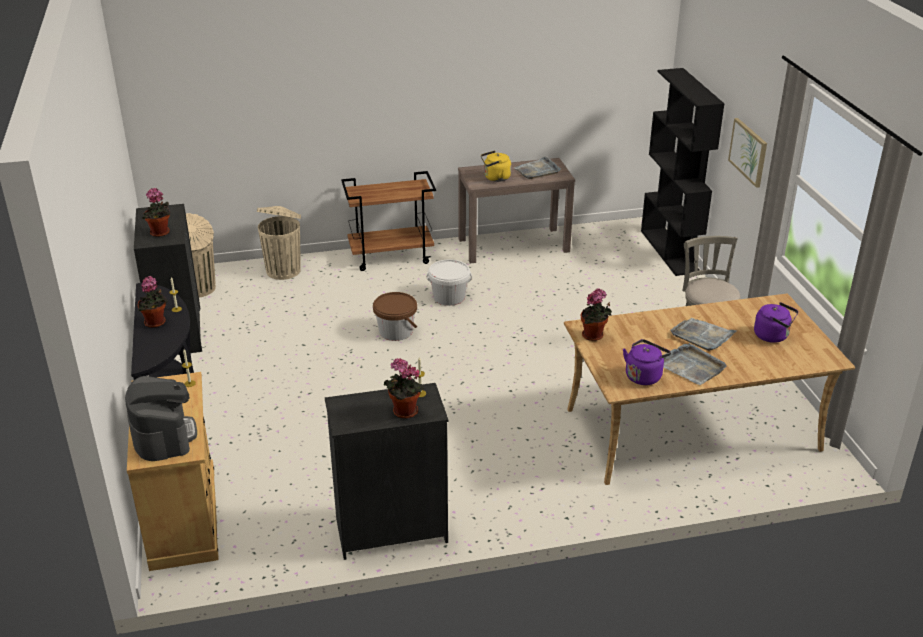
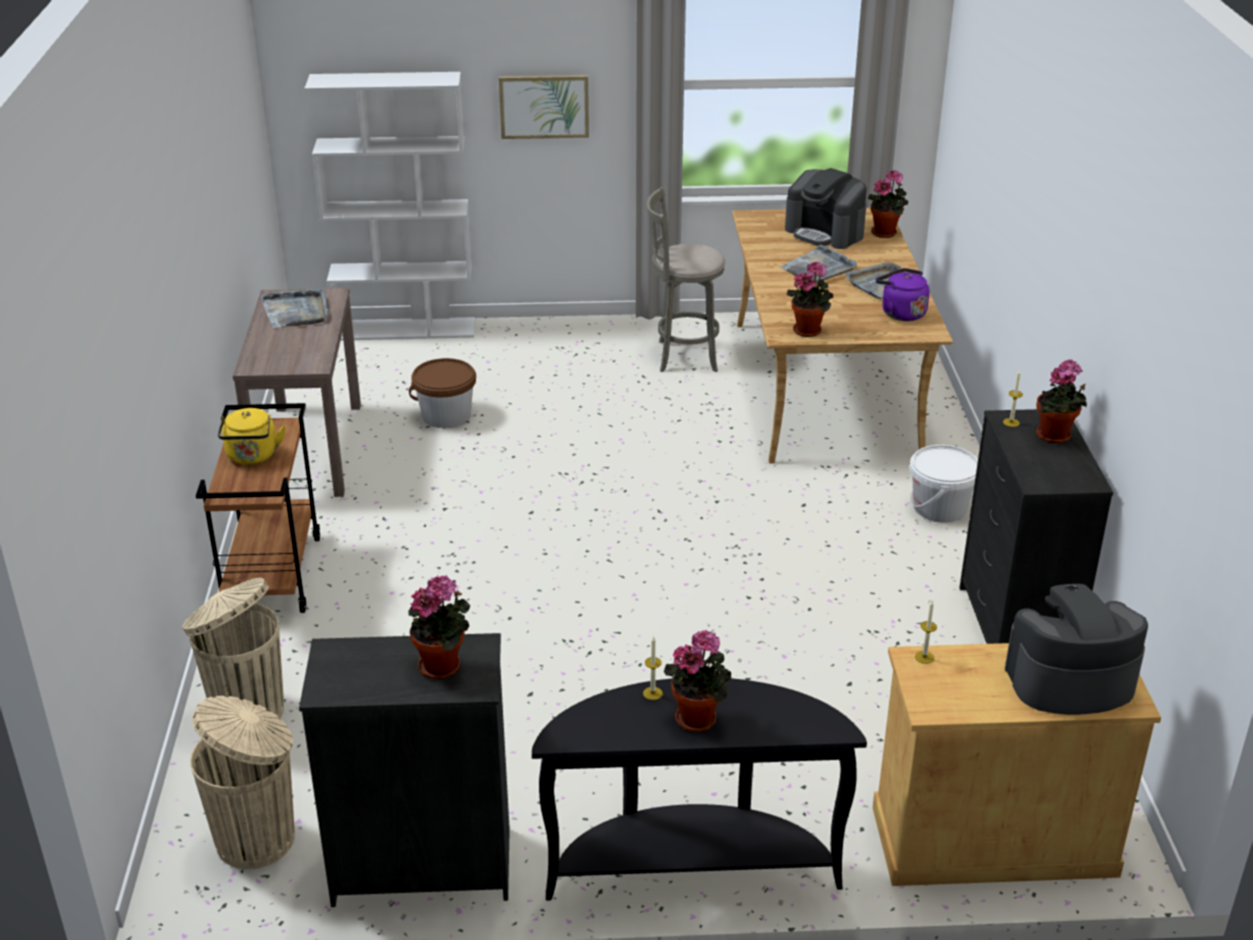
camera: 80 degrees left, 0 degrees up
(396, 331) = (526, 589): brown bucket -> brown bucket (446, 416)
(449, 297) = (442, 527): white bucket -> white bucket (939, 508)
(495, 178) = (300, 347): yellow kettle -> yellow kettle (252, 457)
(670, 251) = (406, 329): black bookcase -> white bookcase
(773, 336) = (825, 233): purple kettle -> coffee machine
(796, 366) = (886, 232): none -> potted plant

